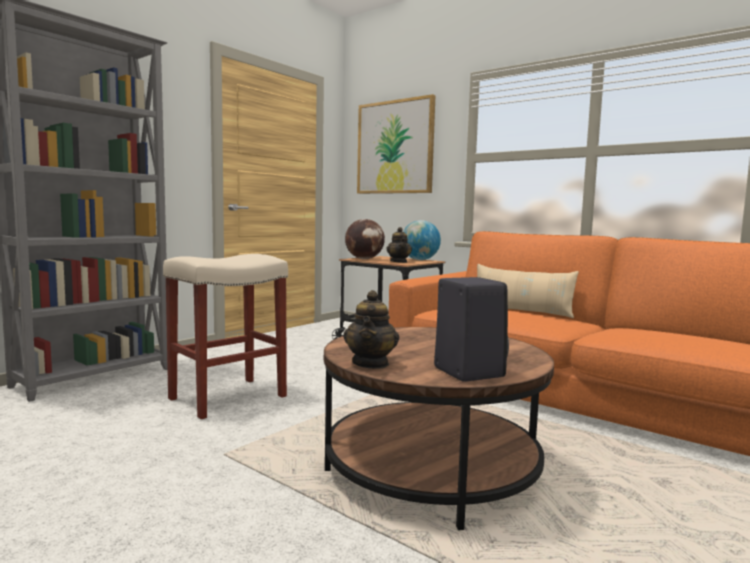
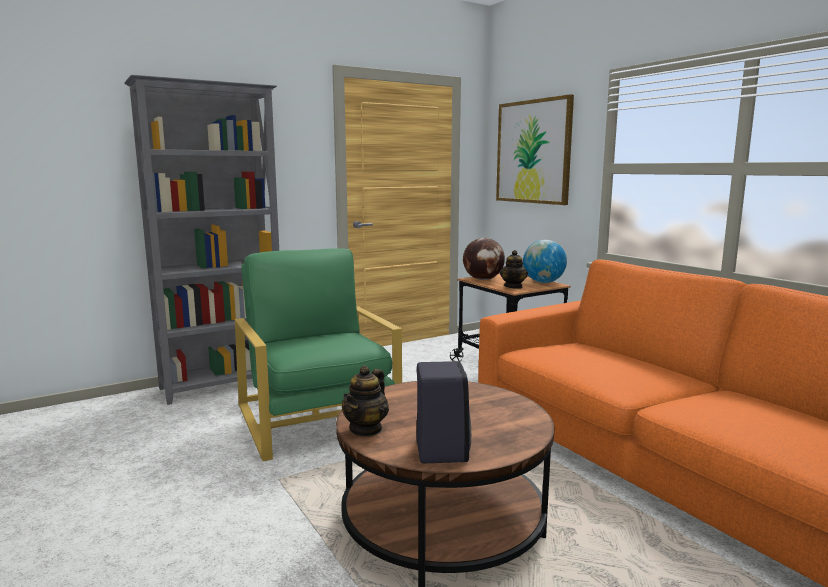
camera: 20 degrees right, 5 degrees up
(229, 397) = (316, 419): beige stool -> green armchair
(521, 312) = (623, 358): beige pillow -> none

